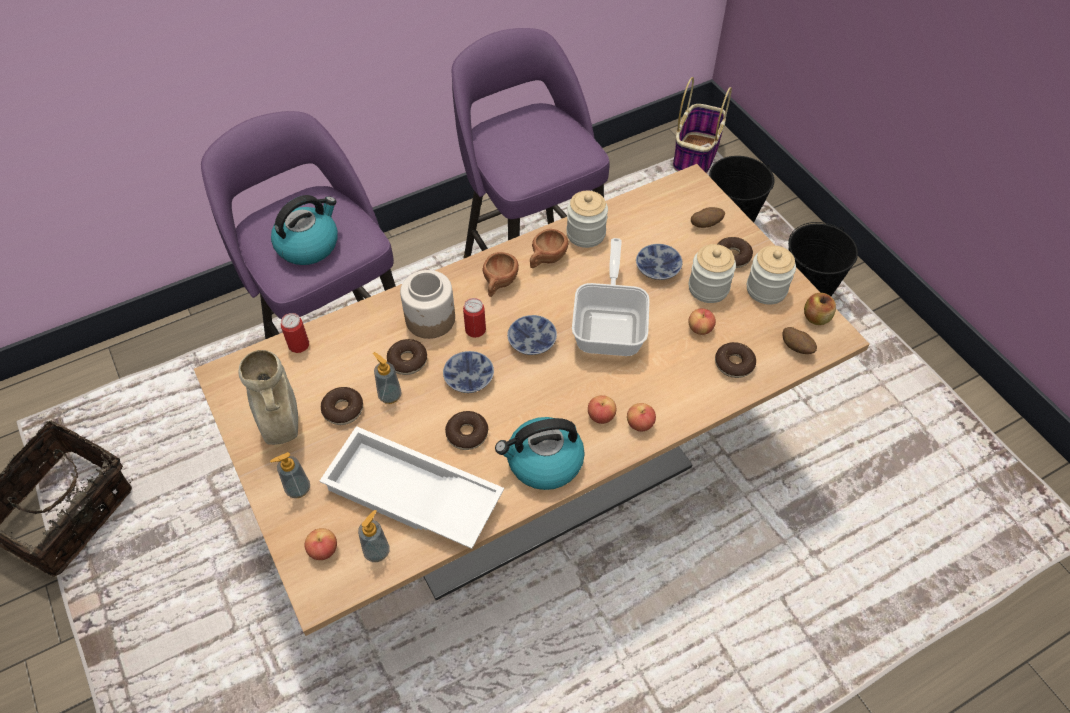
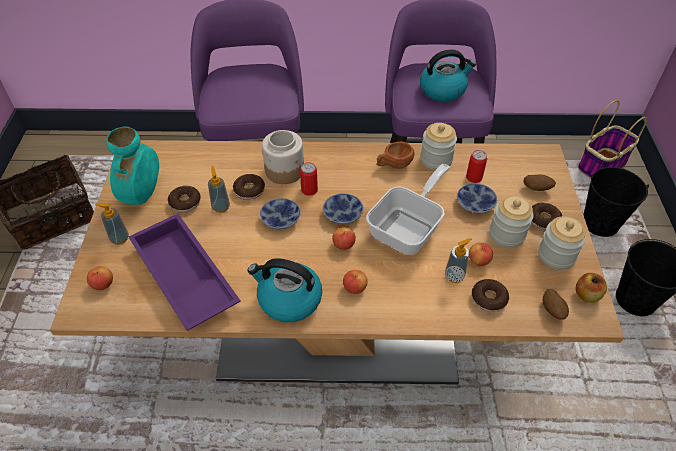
camera: 30 degrees right, 5 degrees down
(282, 424) = (142, 195): beige vase -> turquoise vase
(299, 345) = (190, 152): can -> can (474, 177)
(308, 245) = (243, 95): kettle -> kettle (443, 89)
(377, 551) = (133, 303): soap dispenser -> soap dispenser (454, 276)
(411, 496) = (183, 278): white tray -> purple tray
(467, 434) = (251, 255): donut -> none
(499, 284) = (348, 167): brown cup -> none
(640, 424) = (380, 307): apple -> apple (343, 245)

